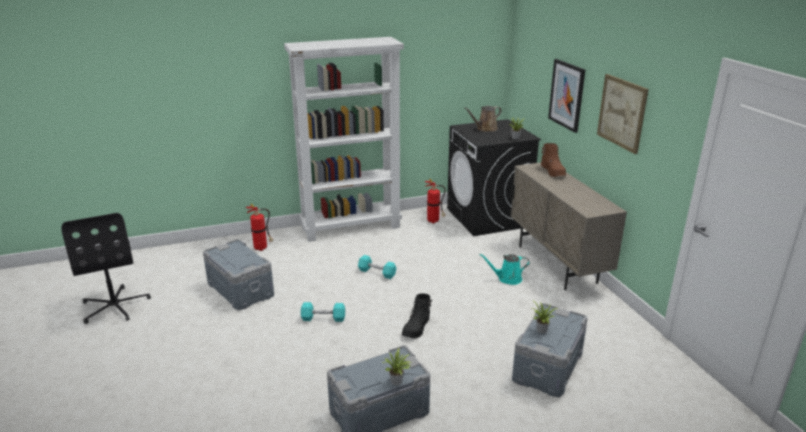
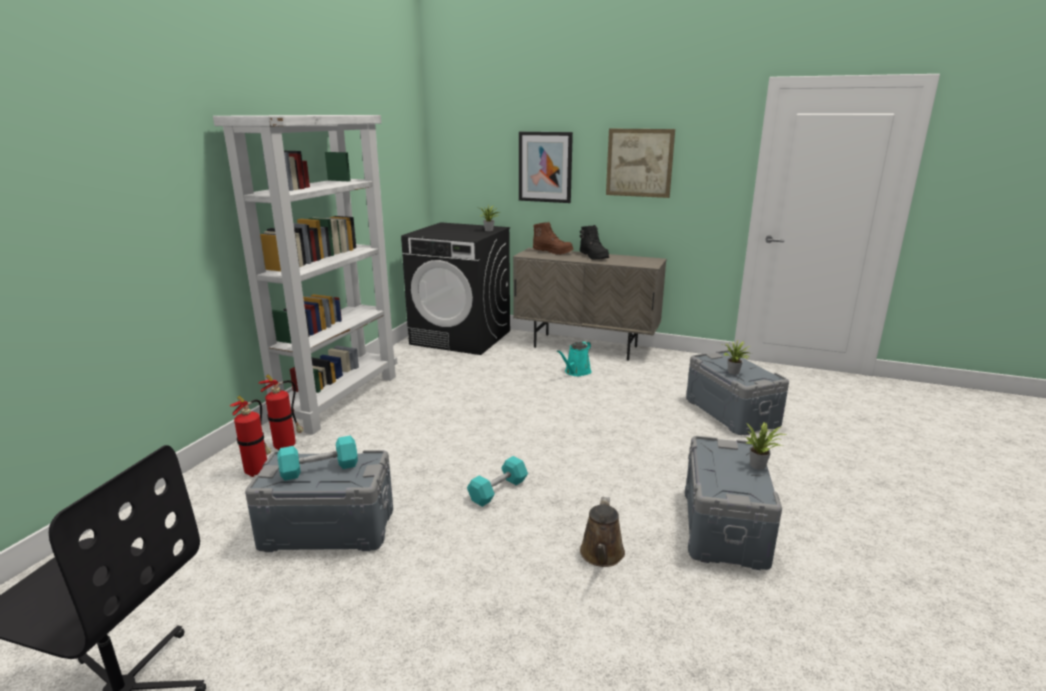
camera: 50 degrees left, 5 degrees down
(377, 272) = (459, 422): turquoise dumbbell -> turquoise dumbbell (320, 469)
(417, 328) = (597, 444): black boot -> black boot (594, 257)
(434, 221) = (420, 358): fire extinguisher -> fire extinguisher (287, 446)
(485, 129) = (444, 231): brown watering can -> brown watering can (602, 555)

